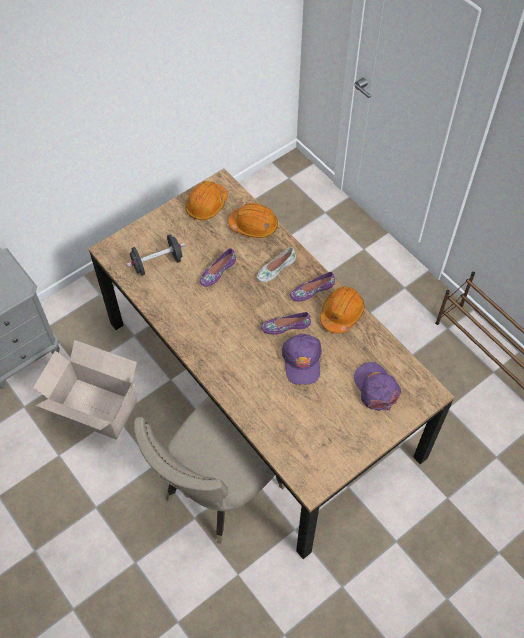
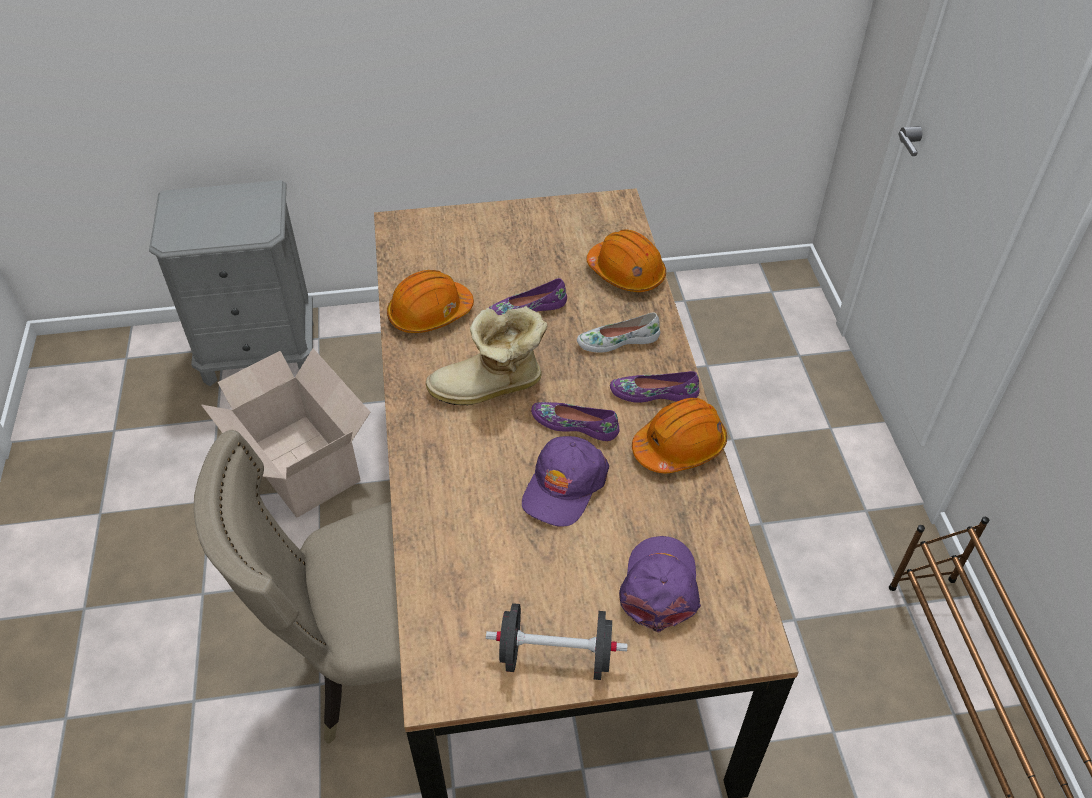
camera: 30 degrees right, 10 degrees down
(157, 263) = (451, 265): black dumbbell -> black dumbbell (556, 657)
(206, 205) = (576, 222): orange hard hat -> orange hard hat (430, 314)
(230, 327) = (490, 388): none -> boot

